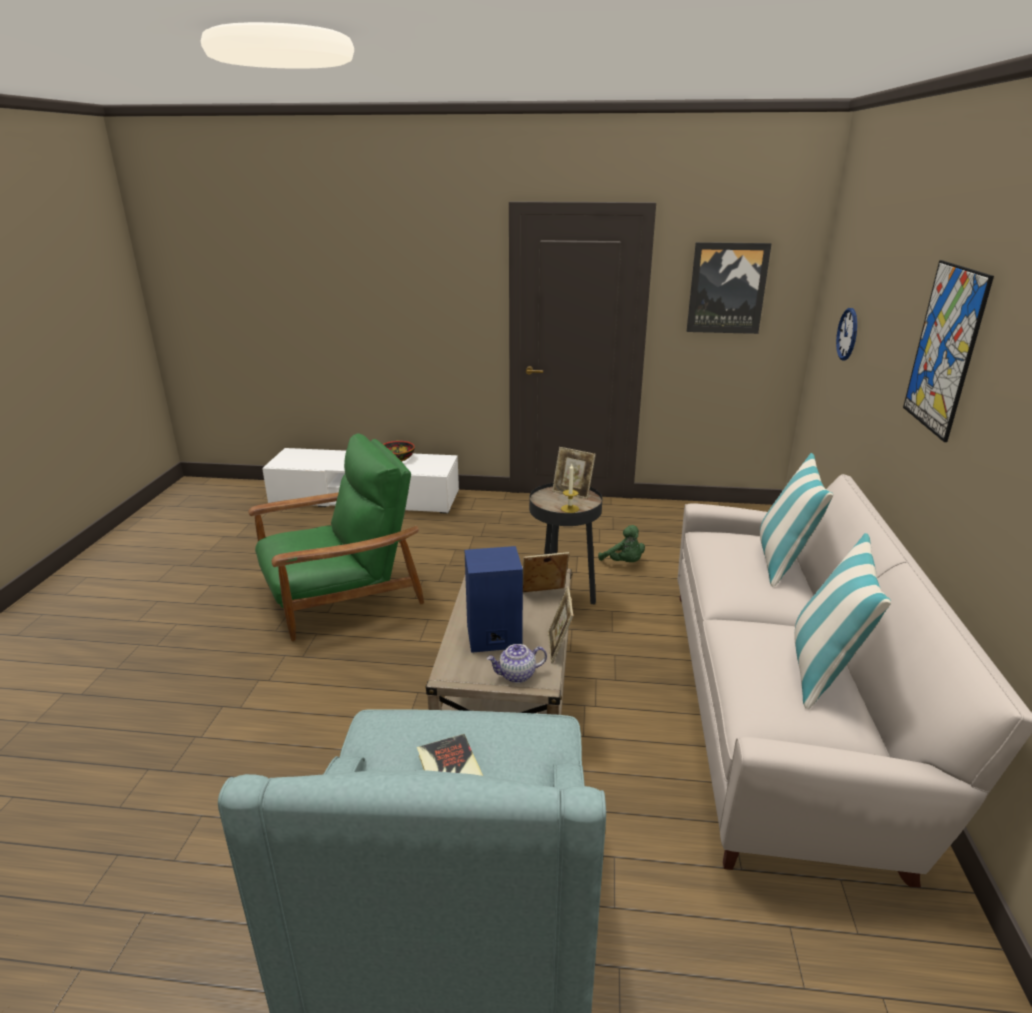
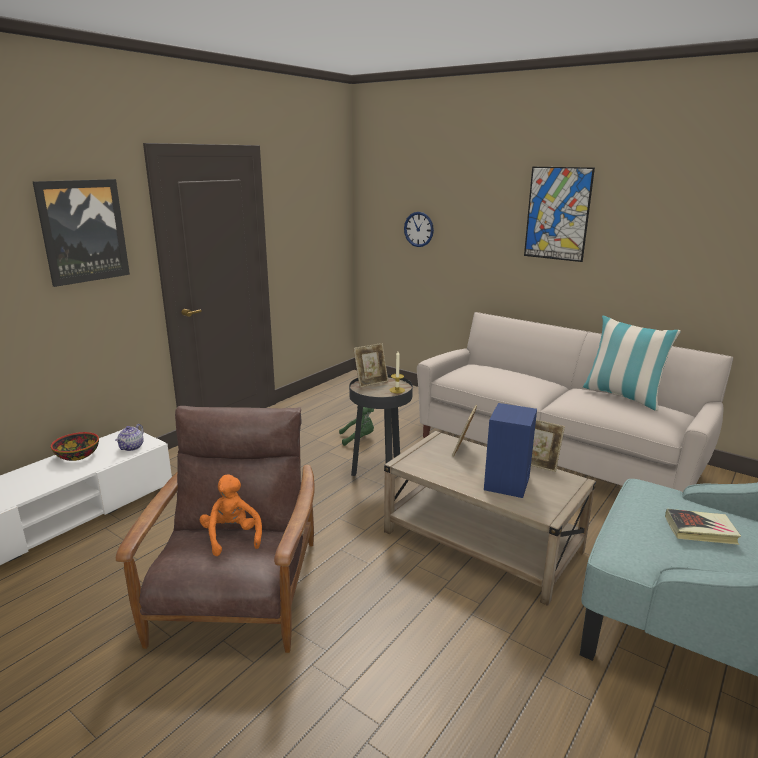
camera: 60 degrees left, 5 degrees down
(322, 543) = (232, 537): none -> orange plush toy
(341, 595) = (237, 593): green armchair -> brown armchair
(517, 675) = (563, 488): teapot -> teapot (132, 447)
(727, 288) = (309, 213): picture -> picture (83, 231)
(782, 561) = (506, 368): pillow -> none

